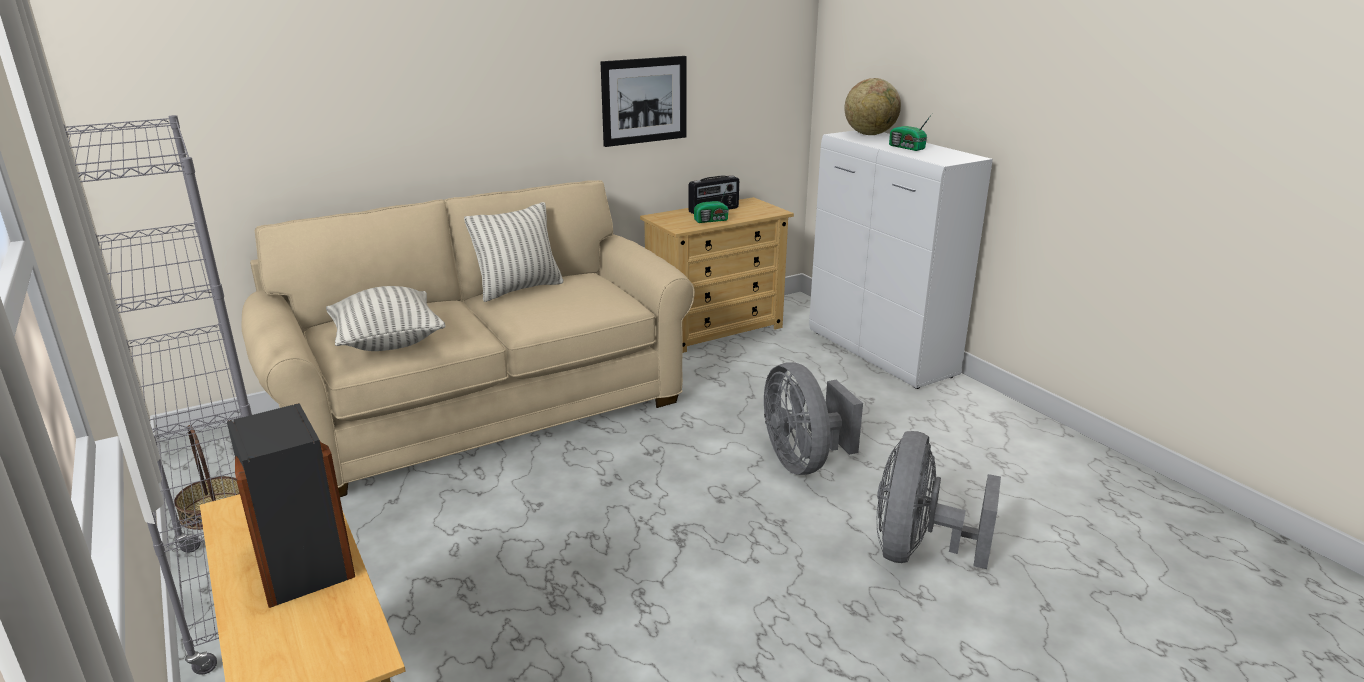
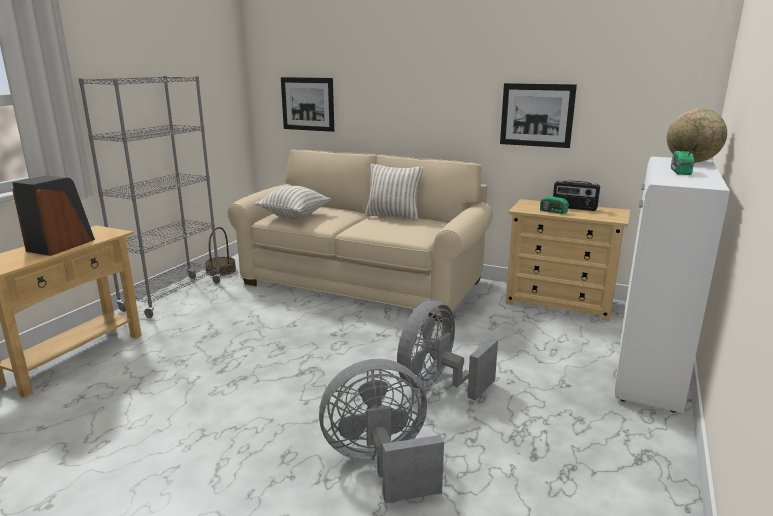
camera: 55 degrees right, 5 degrees down
(250, 132) = (307, 104): none -> picture

